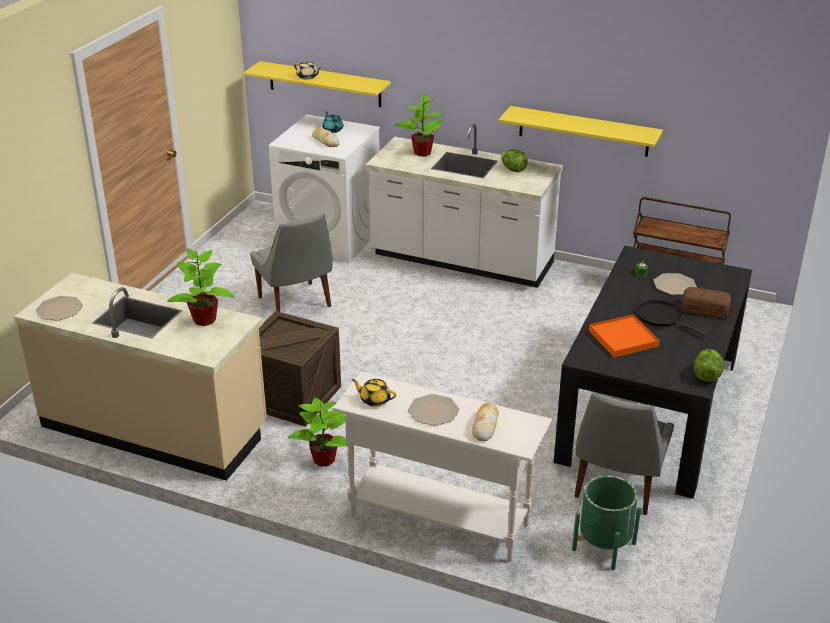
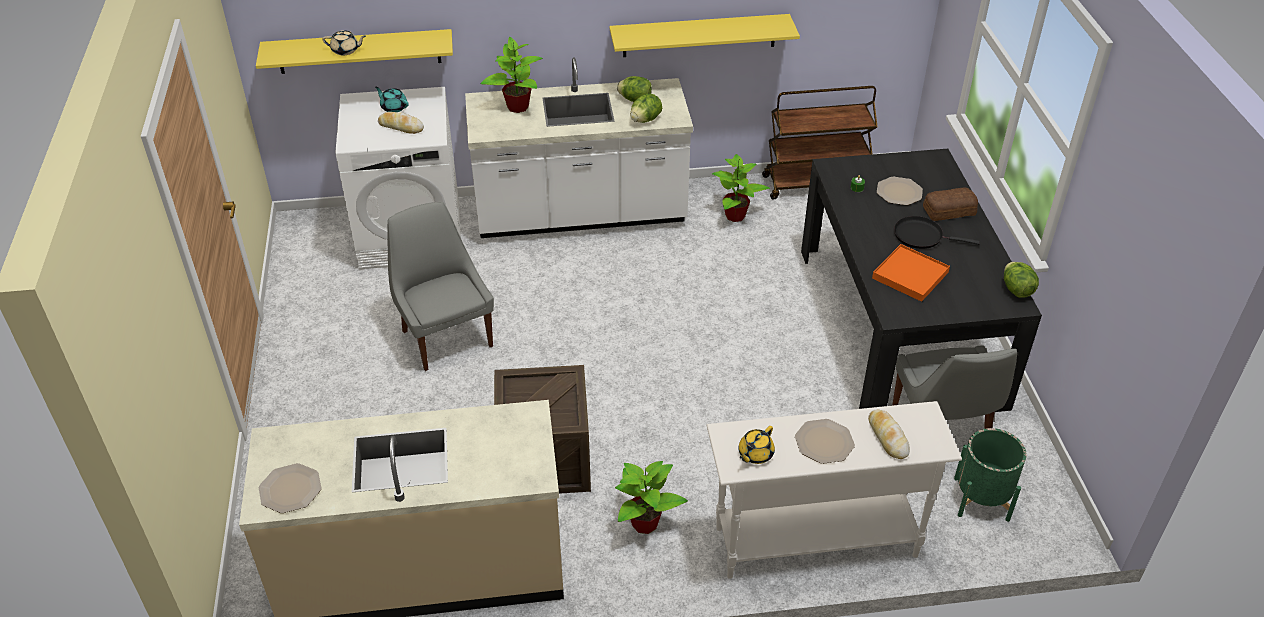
camera: 30 degrees left, 10 degrees up
(204, 320) = (486, 431): potted plant -> potted plant (735, 216)
(296, 303) = (445, 336): grey chair -> grey chair turned 150 degrees counterclockwise
(374, 400) = (755, 454): yellow teapot -> yellow teapot turned 45 degrees counterclockwise
(508, 183) = (645, 120): none -> lettuce

